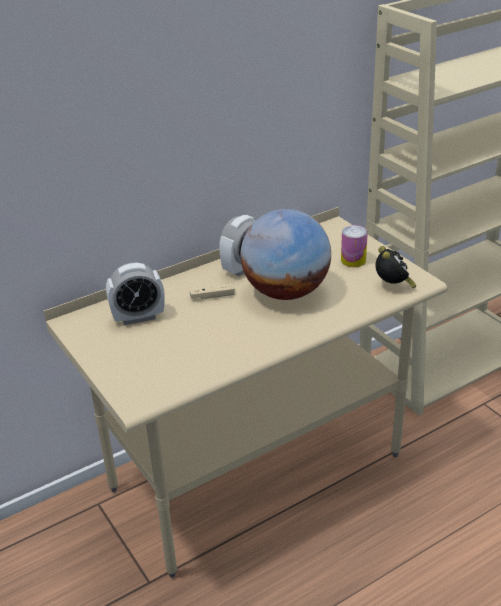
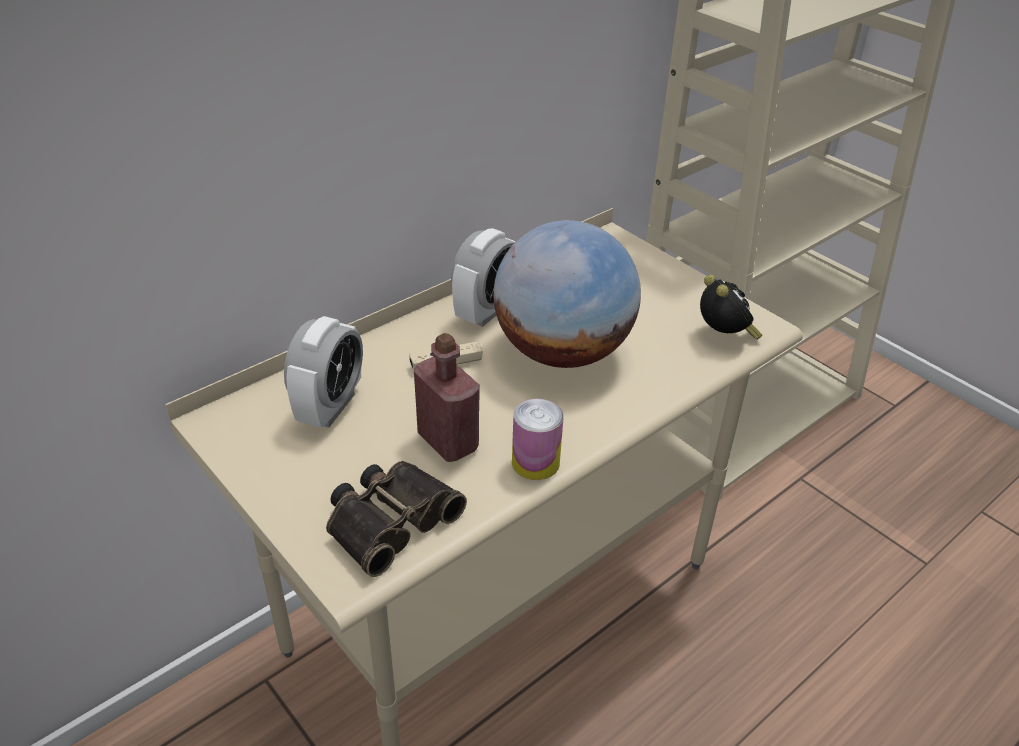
camera: 10 degrees left, 5 degrees up
(138, 317) = (330, 407): alarm clock -> alarm clock turned 45 degrees counterclockwise
(162, 377) = (389, 520): none -> binoculars
(204, 338) = (448, 441): none -> red bottle
(353, 260) = (652, 294): can -> can (535, 462)

